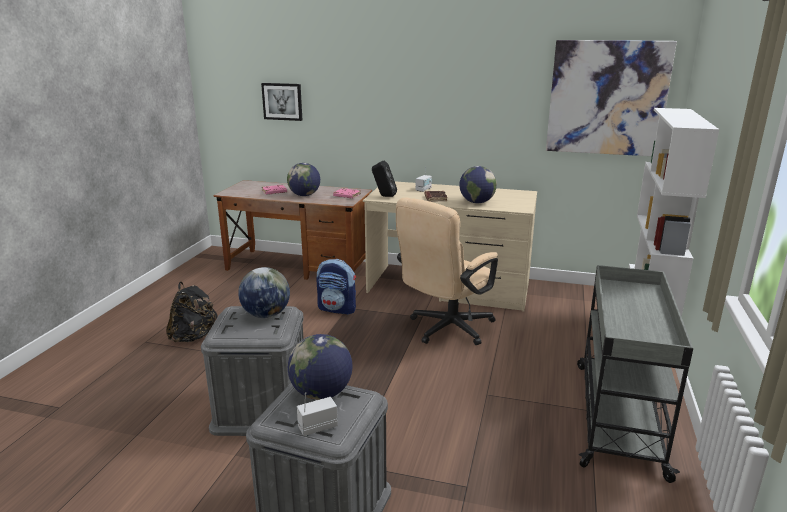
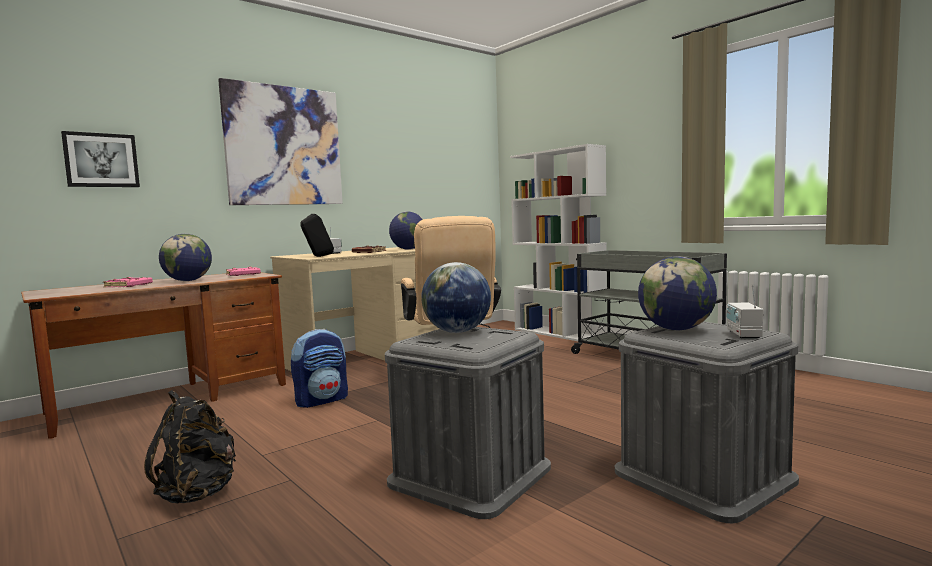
camera: 55 degrees left, 15 degrees down
(607, 98) = (454, 159): picture -> picture (284, 146)

